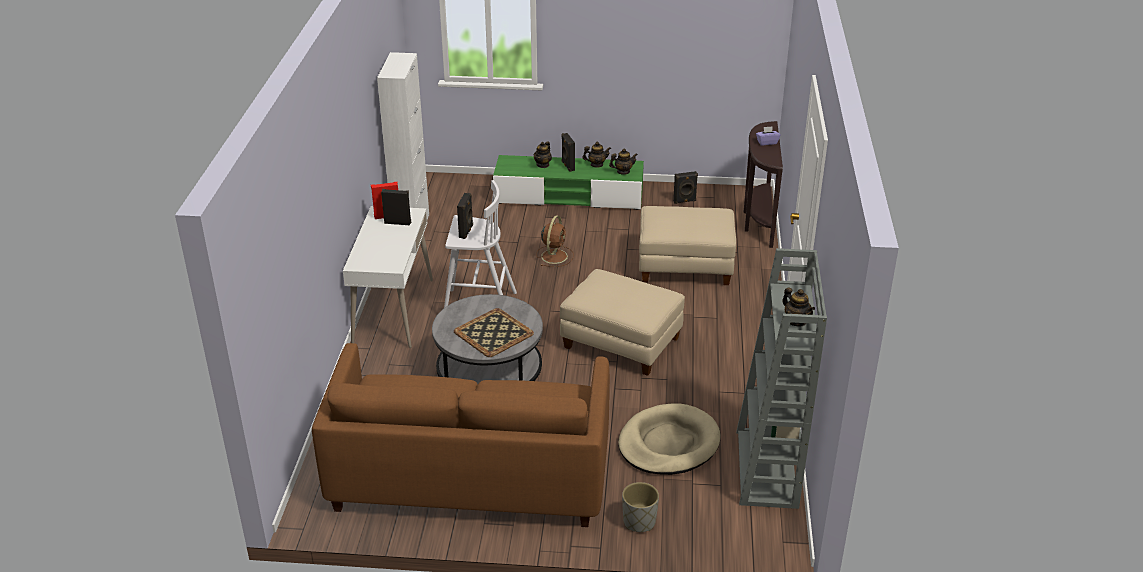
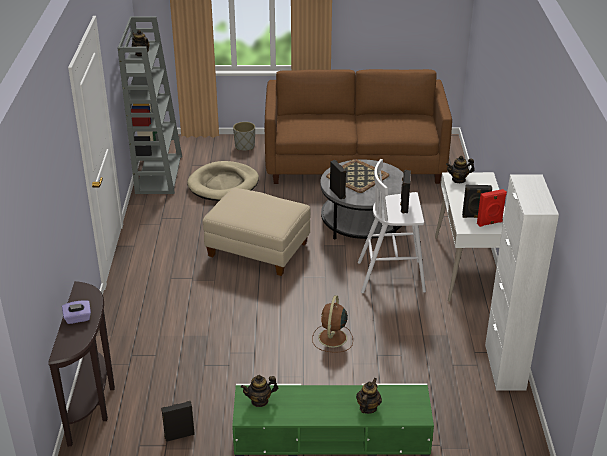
camera: 175 degrees right, 0 degrees up
(567, 166) = (334, 407): black speaker -> black speaker (338, 193)
(596, 165) = (296, 412): teapot -> teapot (458, 179)
(685, 267) = (192, 332): beige ottoman -> none

